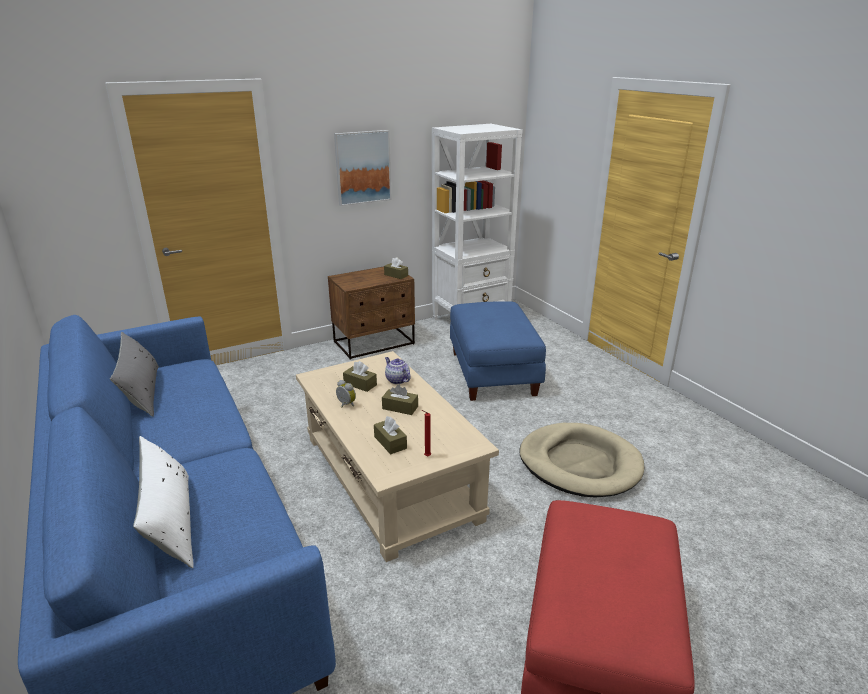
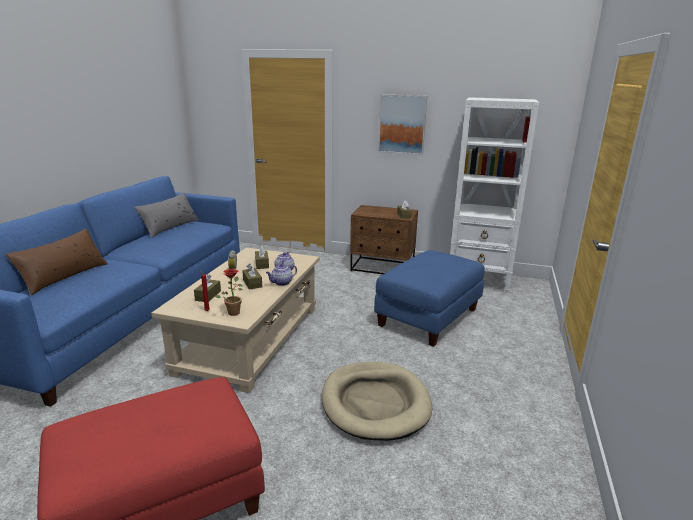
camera: 45 degrees right, 5 degrees down
(171, 522) = (64, 277): white pillow -> brown pillow
(424, 393) = (281, 283): none -> teapot
(451, 442) = (233, 311): none -> potted plant

